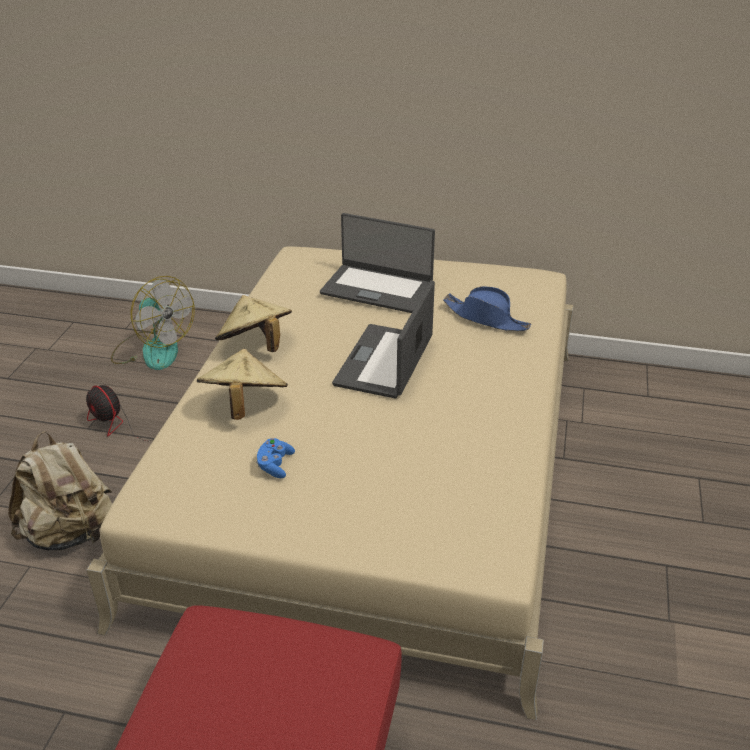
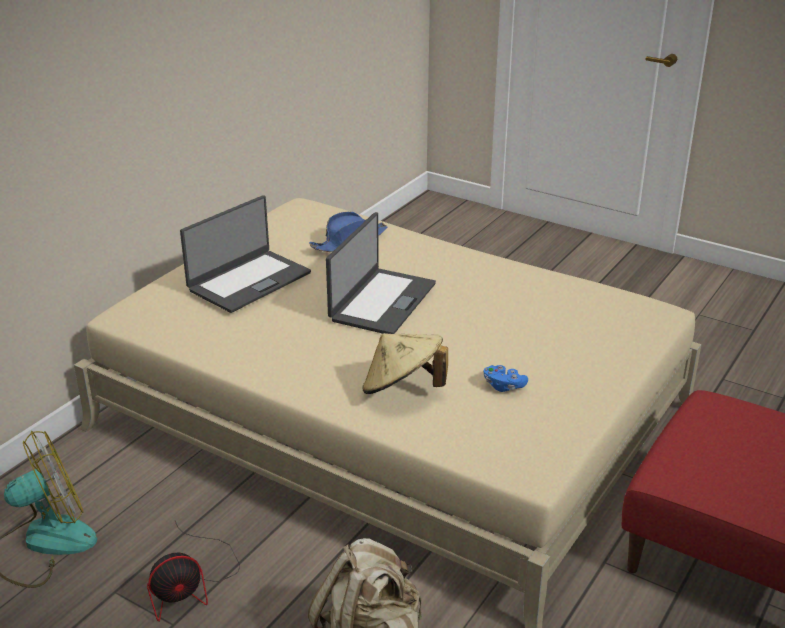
camera: 70 degrees left, 5 degrees down
(256, 346) = (295, 369): beige hat -> none
(385, 362) = (381, 302): laptop -> laptop turned 105 degrees counterclockwise

